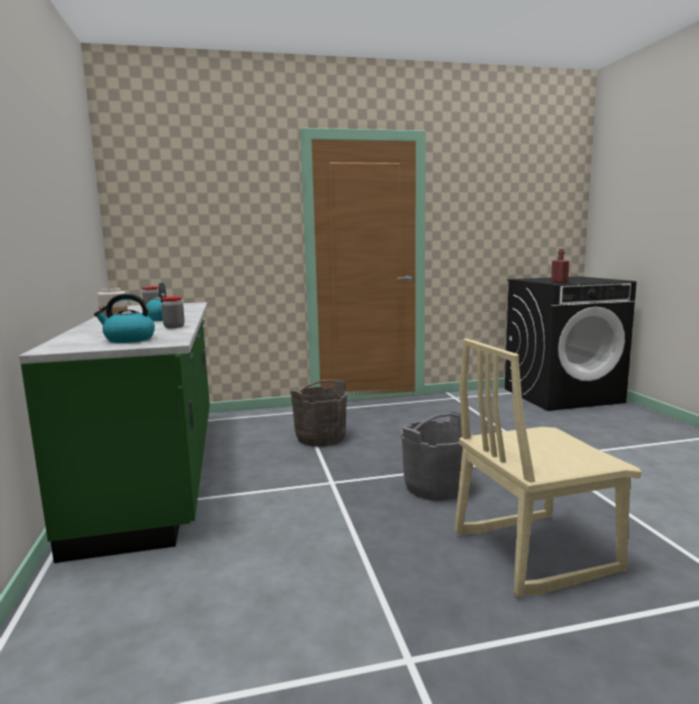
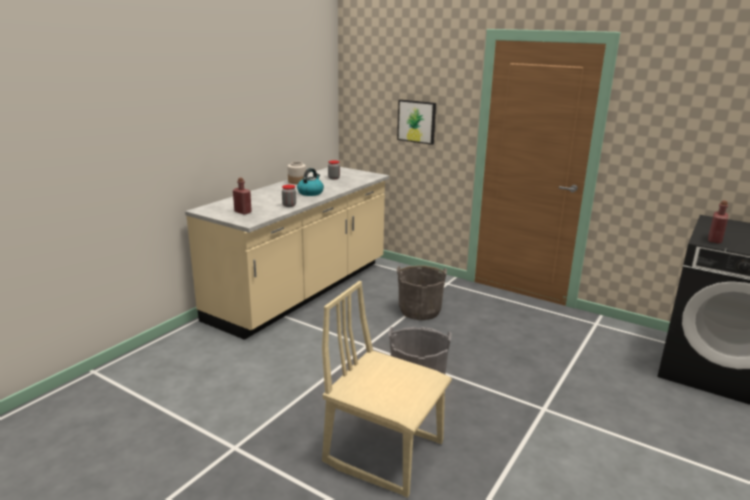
camera: 45 degrees right, 10 degrees up
(128, 339) = (243, 212): kettle -> red bottle
(157, 470) = (302, 290): green counter -> beige counter
(227, 235) = (417, 121): none -> picture

